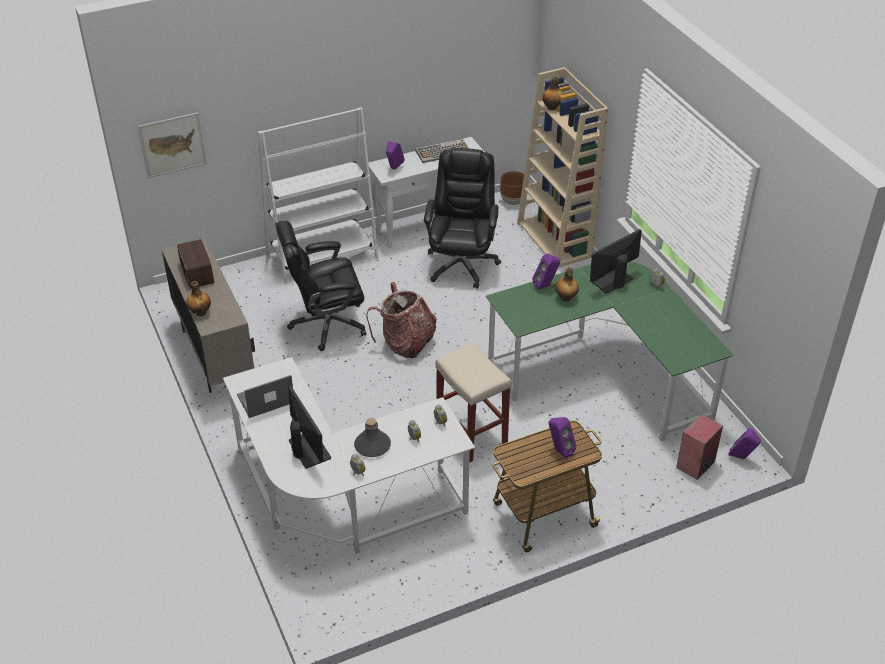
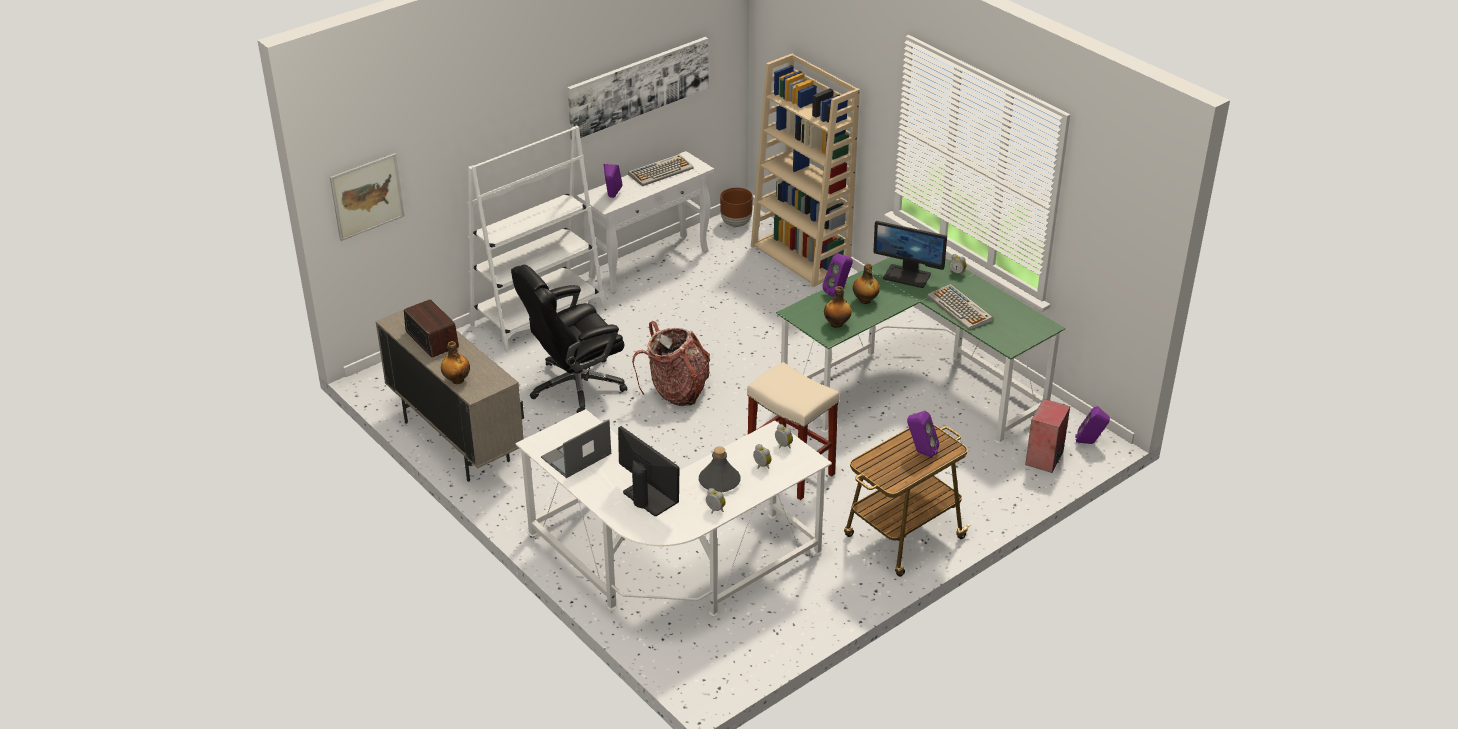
camera: 15 degrees left, 5 degrees down
(429, 79) = (638, 87): none -> picture
(461, 264) = (705, 298): black office chair -> none
(552, 108) = (787, 100): bottle -> bottle (837, 324)
(612, 280) = (907, 276): monitor -> monitor turned 105 degrees counterclockwise
(646, 320) = (960, 308): none -> keyboard

